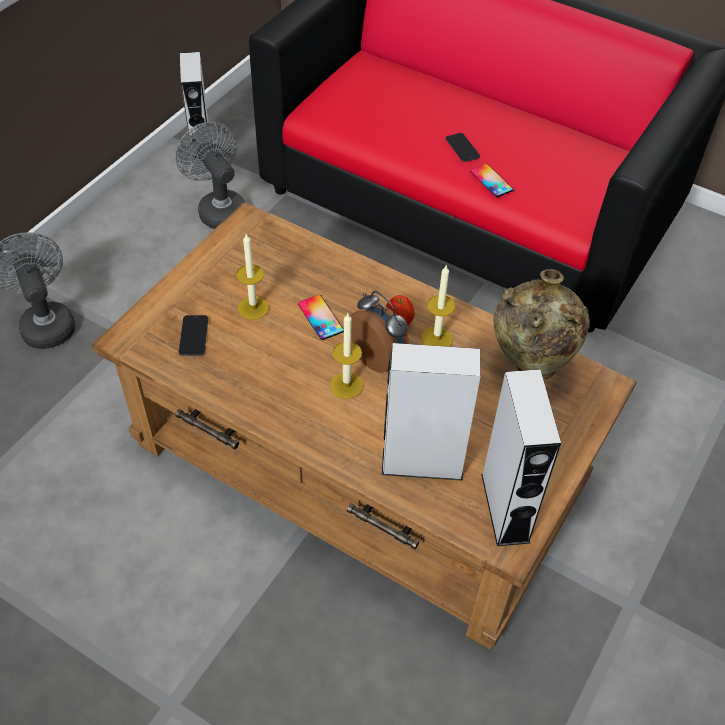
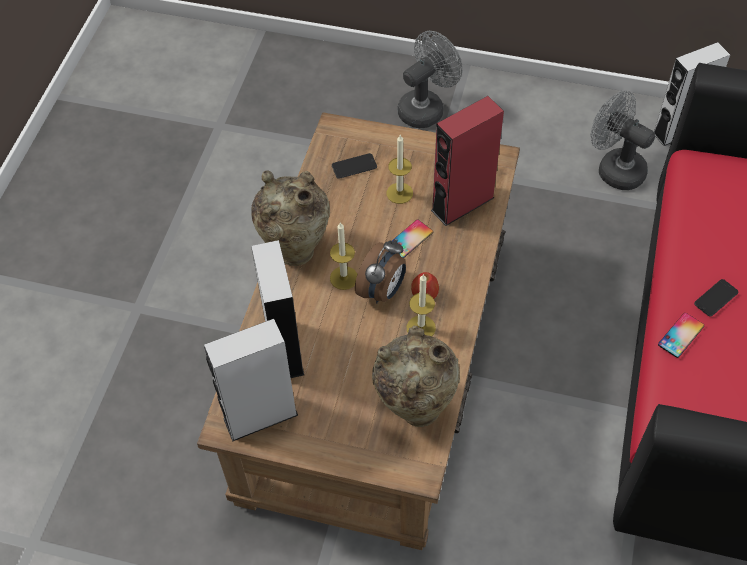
camera: 75 degrees right, 5 degrees up
(218, 209) = (614, 168): grey fan -> grey fan turned 90 degrees counterclockwise
(285, 420) = (295, 248): none -> beige vase
(294, 263) = (462, 204): none -> red speaker

